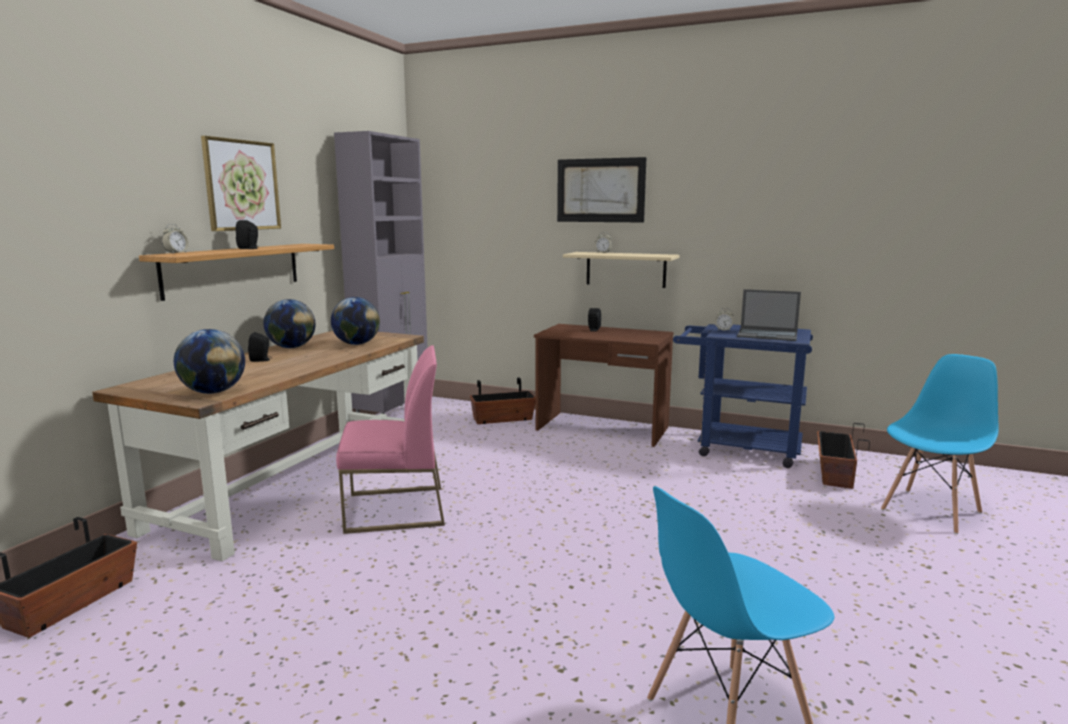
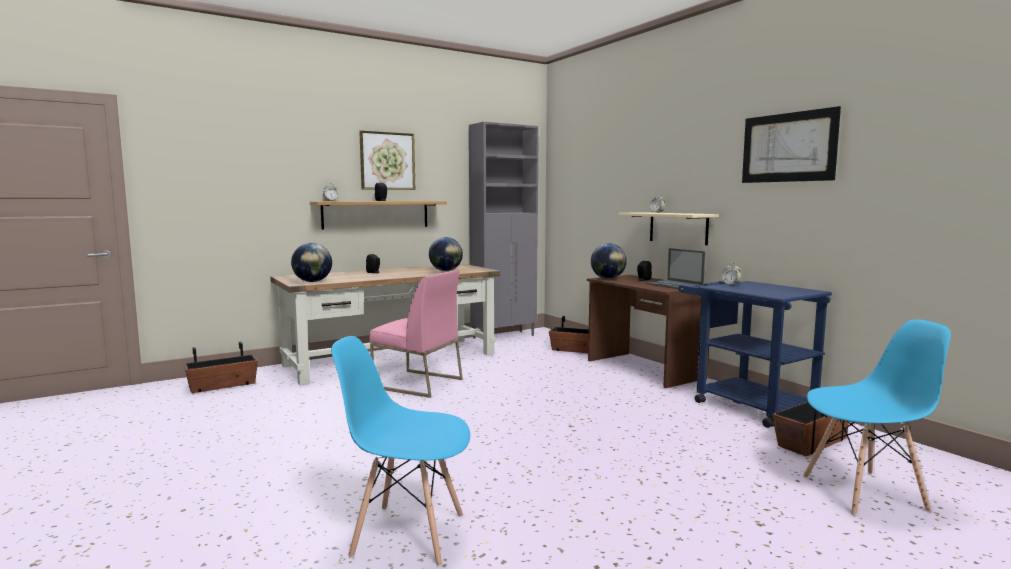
camera: 35 degrees right, 5 degrees down
(291, 347) = (406, 269): globe -> globe (608, 278)
(600, 190) = (661, 158): picture -> picture (788, 147)
(768, 335) = (762, 291): laptop -> laptop (675, 285)

